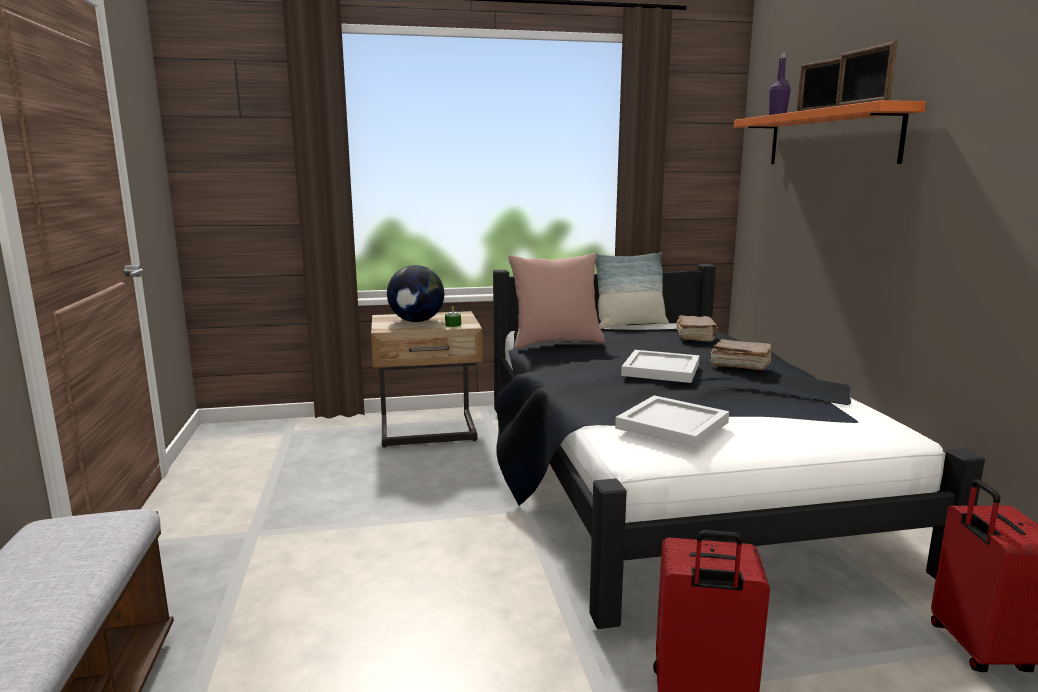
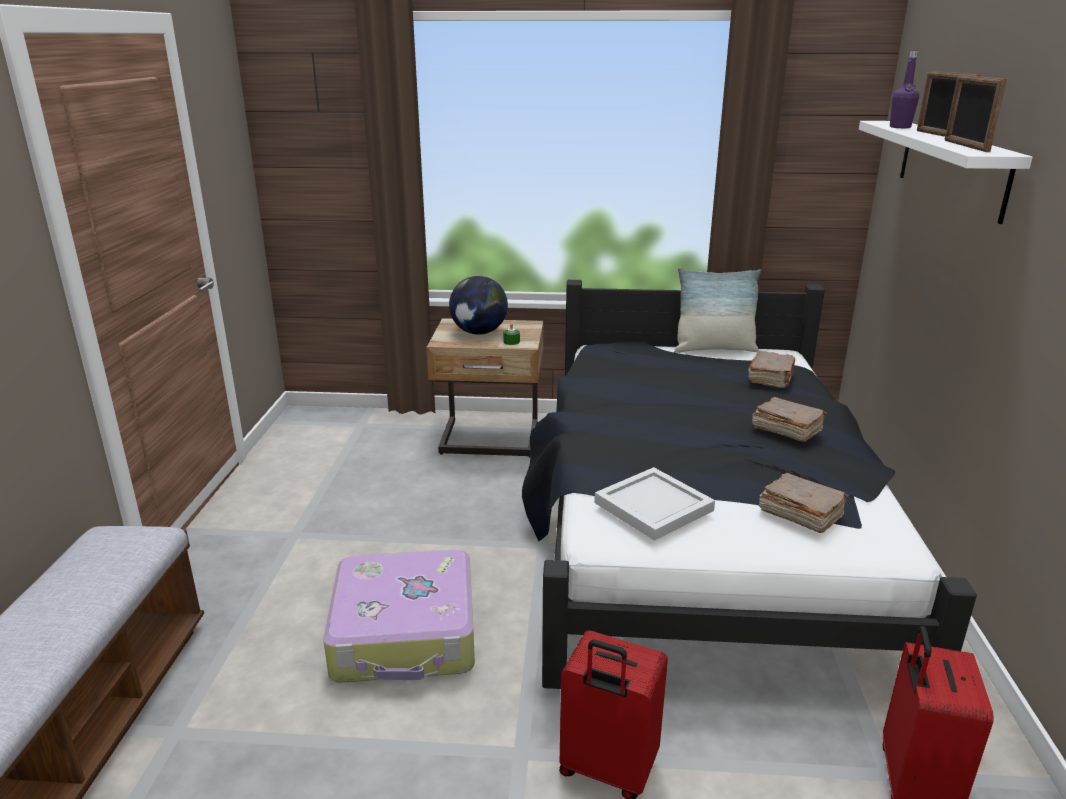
camera: 15 degrees right, 10 degrees up
(421, 606) = (406, 634): none -> suitcase
(556, 342) = (612, 372): pink pillow -> none
(662, 369) = (694, 427): white tray -> none
(800, 418) = (799, 514): none -> brown book
(830, 138) = (951, 167): orange shelf -> white shelf

